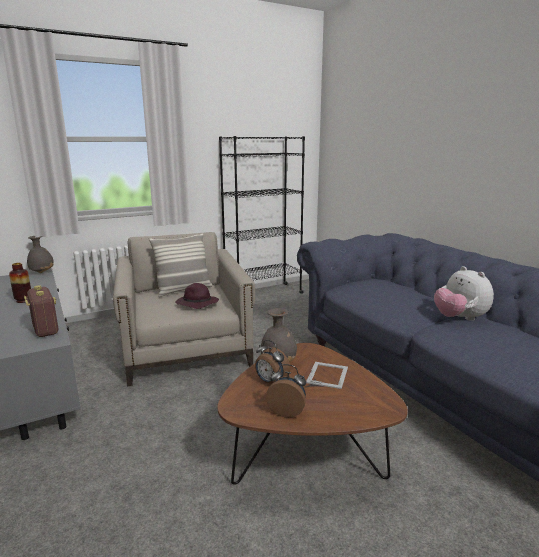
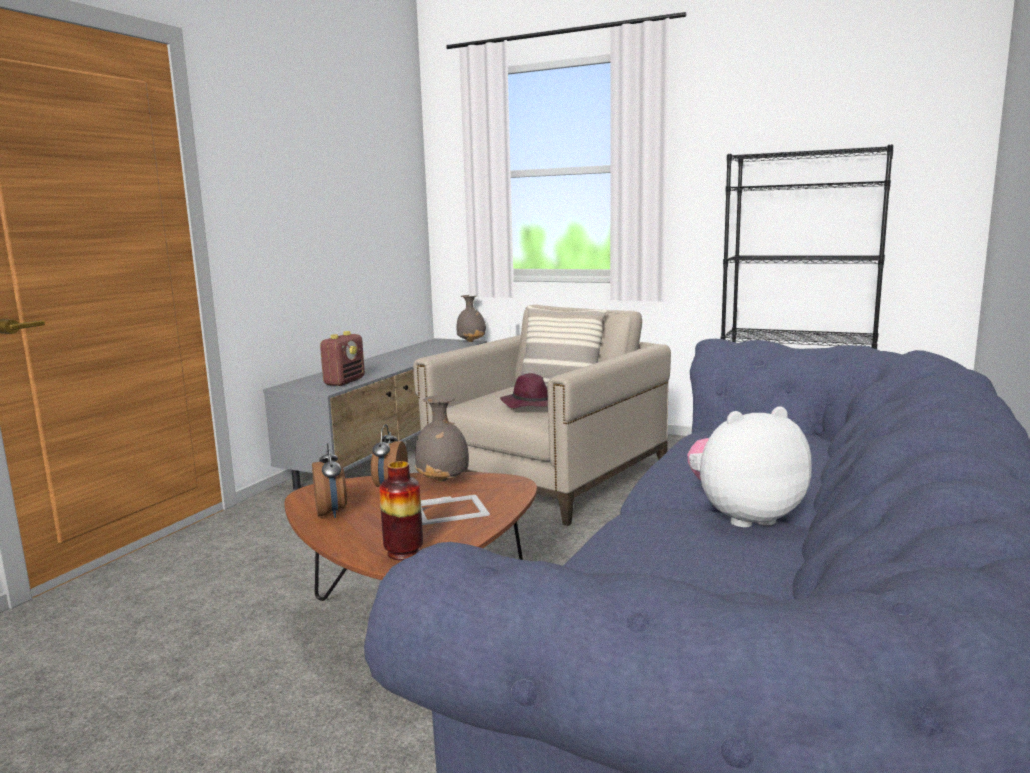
camera: 55 degrees right, 5 degrees down
(23, 300) = (395, 359): vase -> vase (403, 553)
(459, 318) = (743, 517): plush toy -> plush toy turned 45 degrees clockwise

